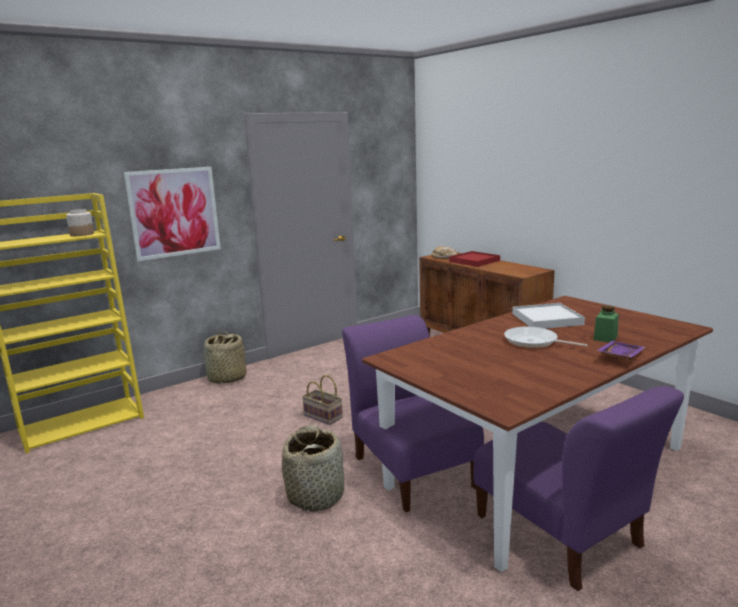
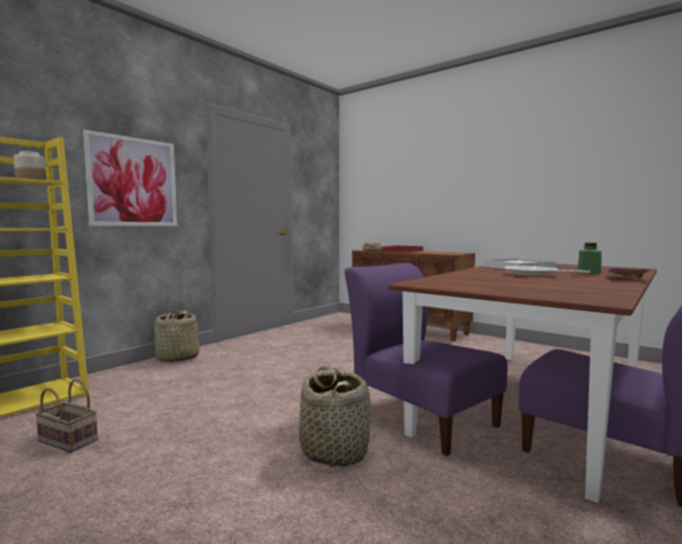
camera: 15 degrees left, 10 degrees down
(322, 416) = (297, 381): basket -> basket (66, 441)

